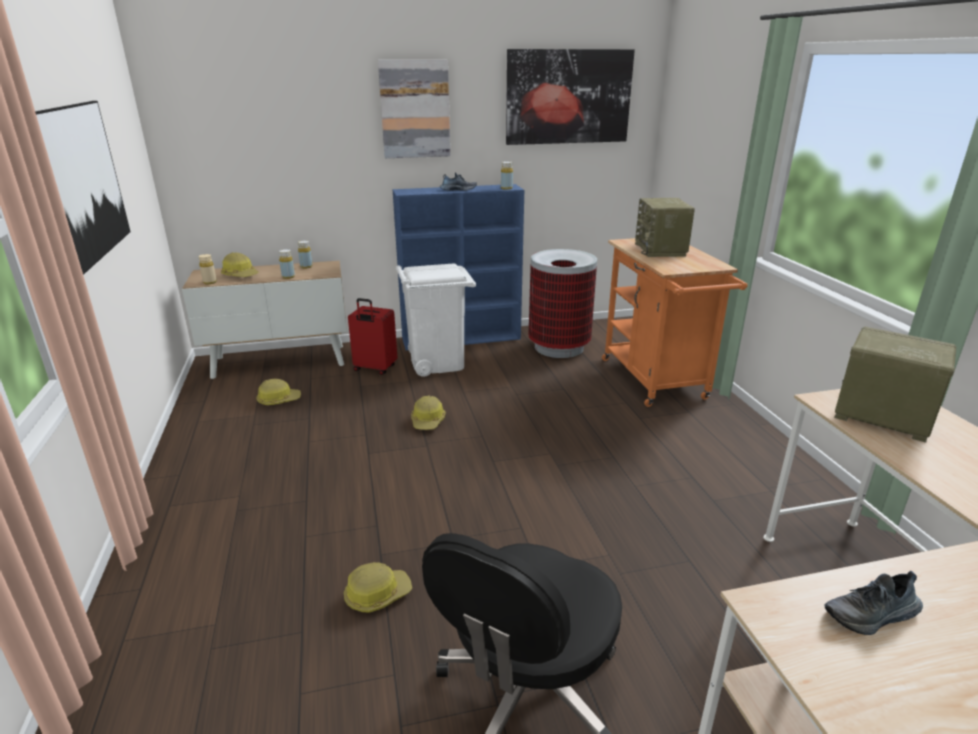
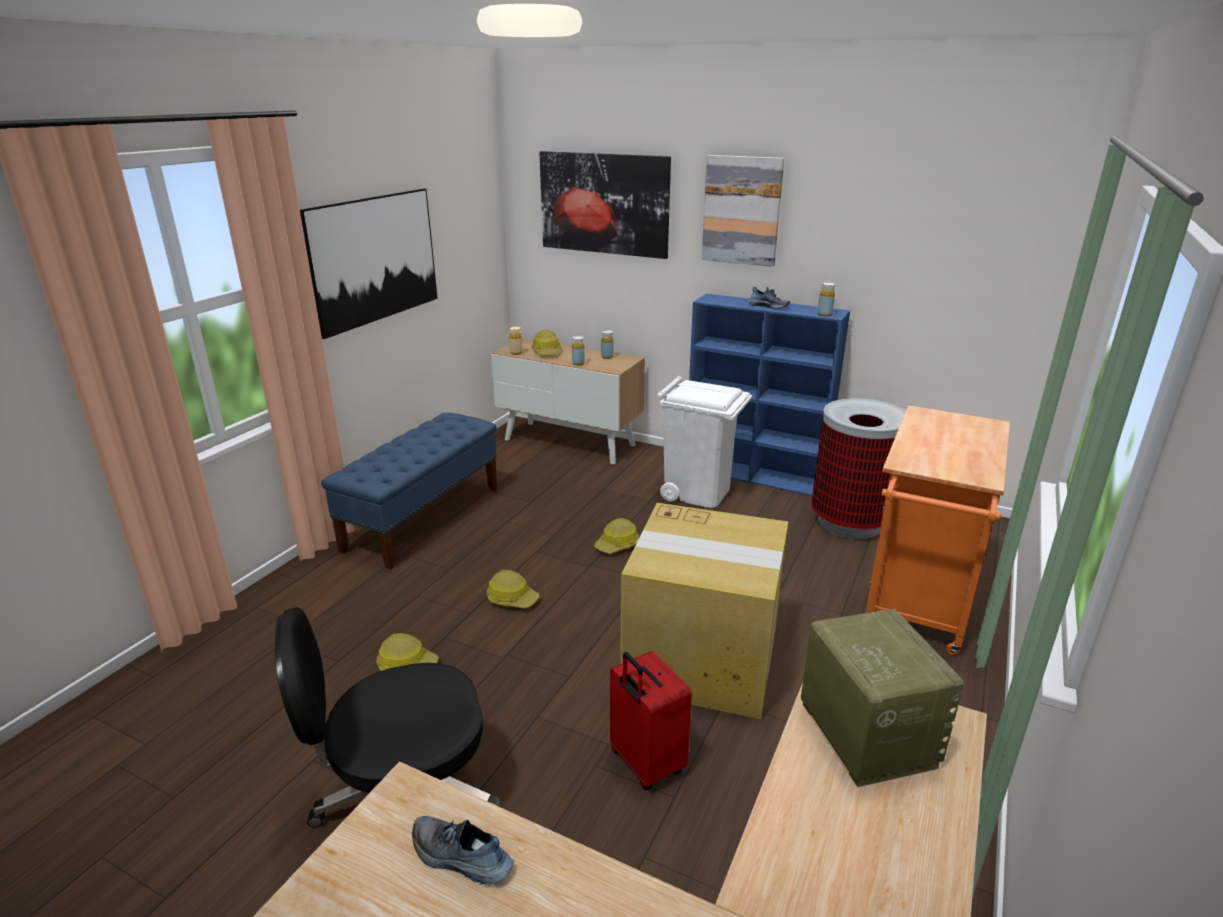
camera: 40 degrees right, 0 degrees up
(216, 472) = (423, 518): none -> blue bench
(278, 400) = (528, 477): hard hat -> hard hat (512, 598)
(374, 369) = (635, 477): red suitcase -> red suitcase (645, 763)
(568, 97) = (939, 211): picture -> picture (604, 204)
(589, 467) = (704, 658): none -> cardboard box
(661, 250) = (949, 436): radio -> none

